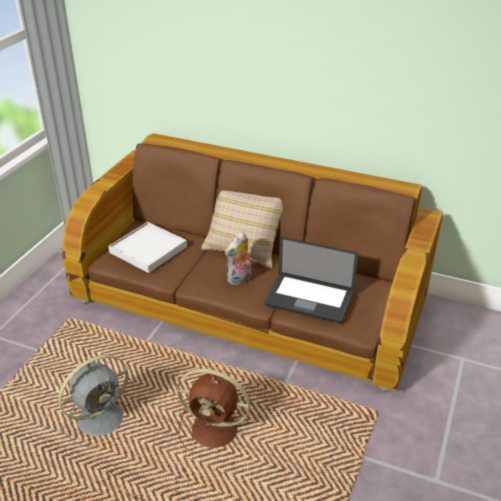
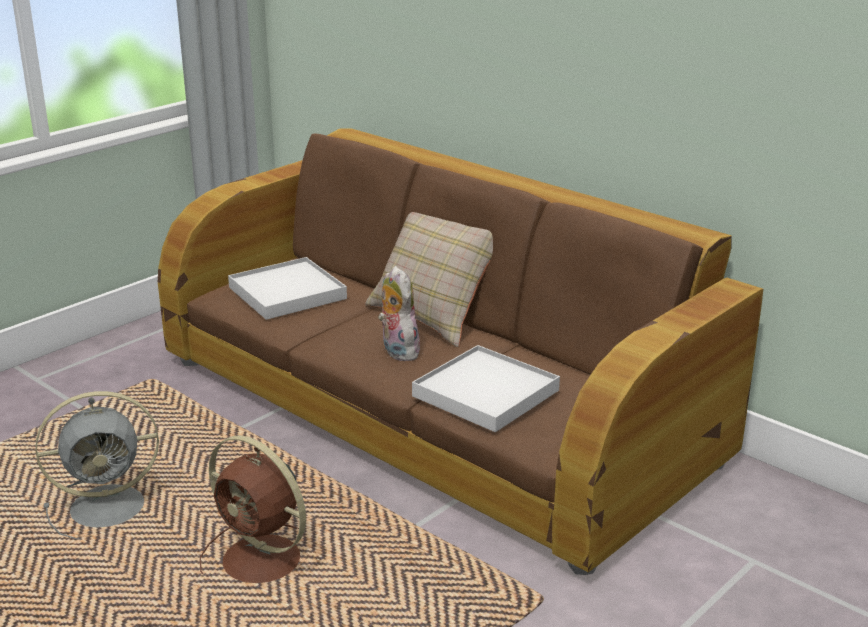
camera: 20 degrees right, 10 degrees down
(239, 279) = (397, 351): plush toy -> plush toy turned 90 degrees clockwise
(308, 299) = (486, 393): laptop -> white tray

